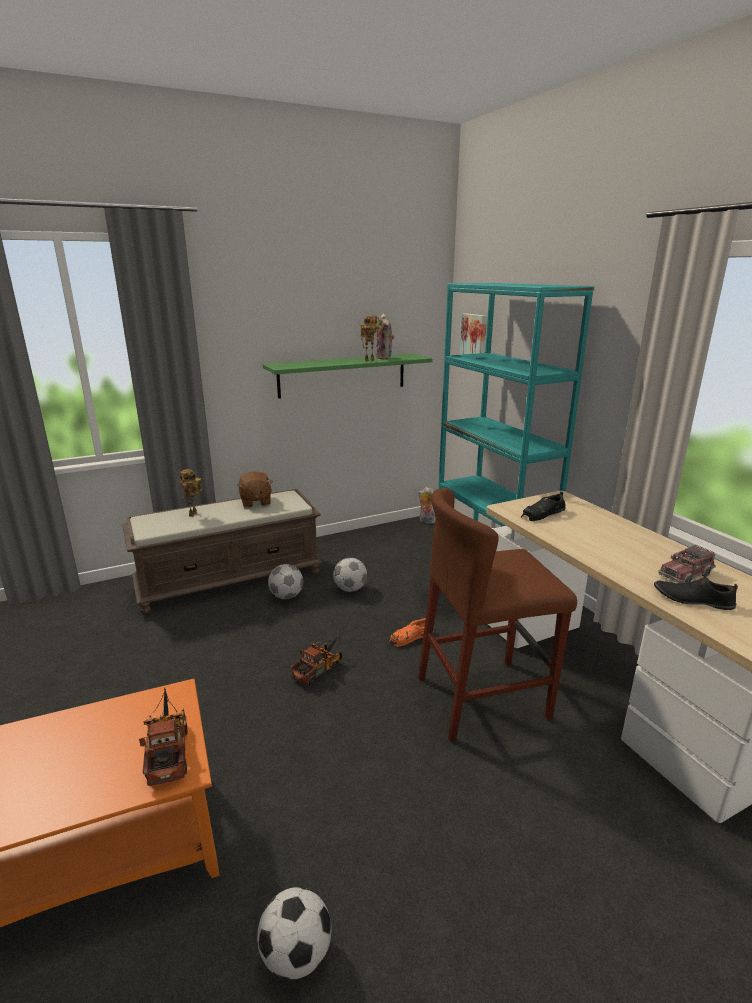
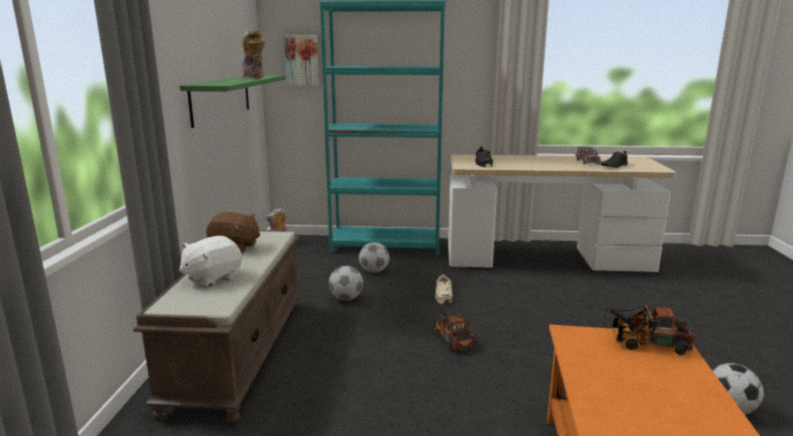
camera: 60 degrees left, 5 degrees down
(193, 515) = (212, 278): toy robot -> white plush toy
(287, 596) = (318, 328): football -> football (374, 271)
(411, 637) = (444, 294): orange shoe -> beige shoe
(482, 697) = (532, 292): brown stool -> none

